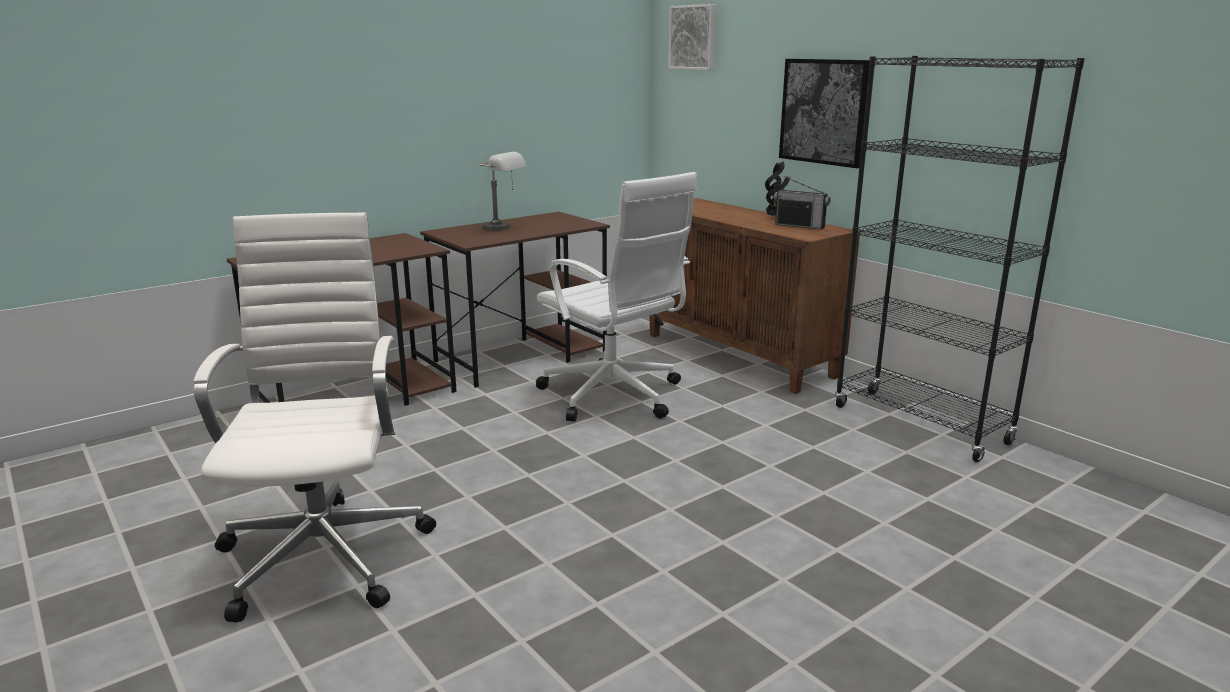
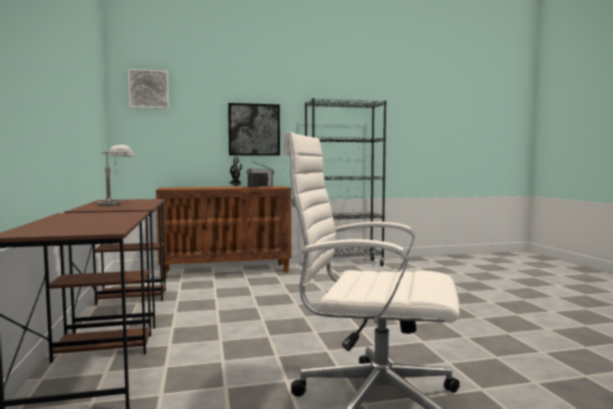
camera: 65 degrees left, 15 degrees down
(614, 396) = (236, 299): white office chair -> none

